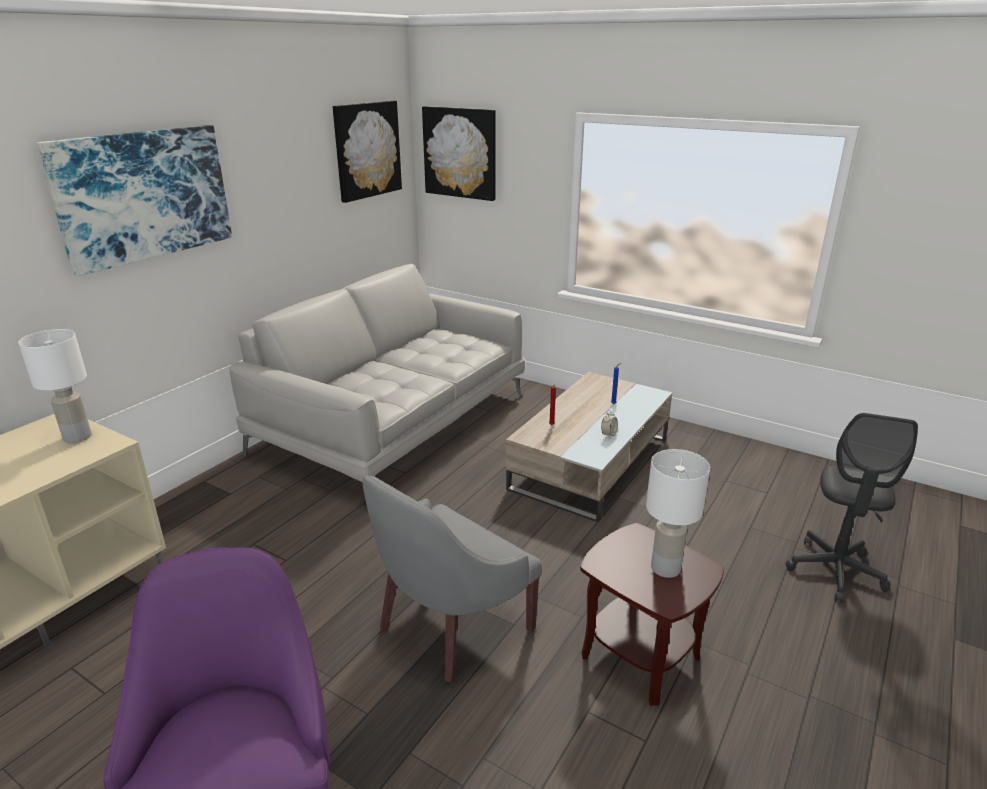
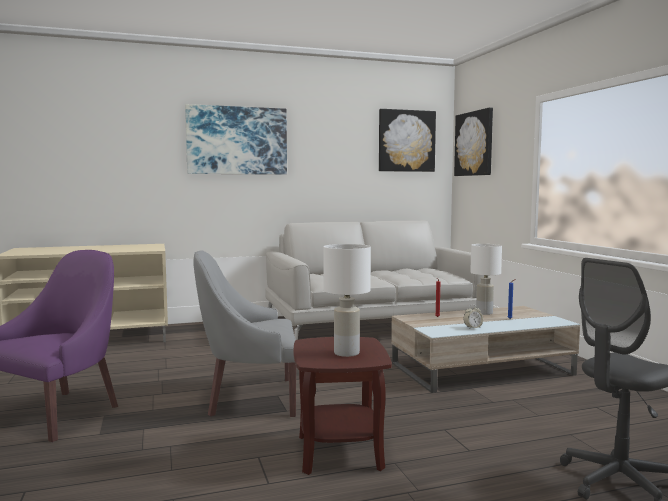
camera: 40 degrees right, 20 degrees down
(78, 437) = (149, 247): white table lamp -> white table lamp (484, 313)

